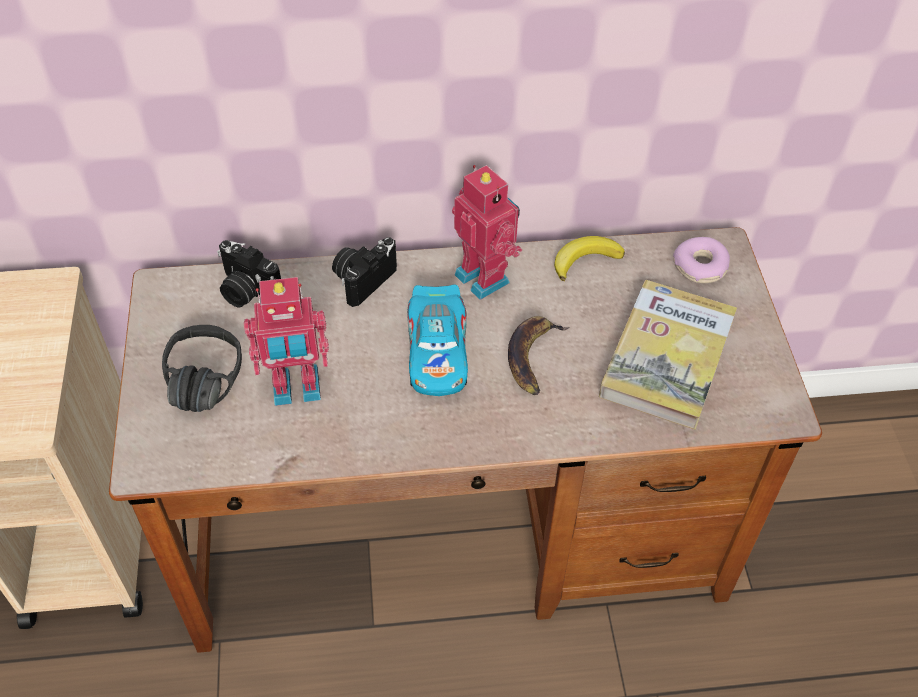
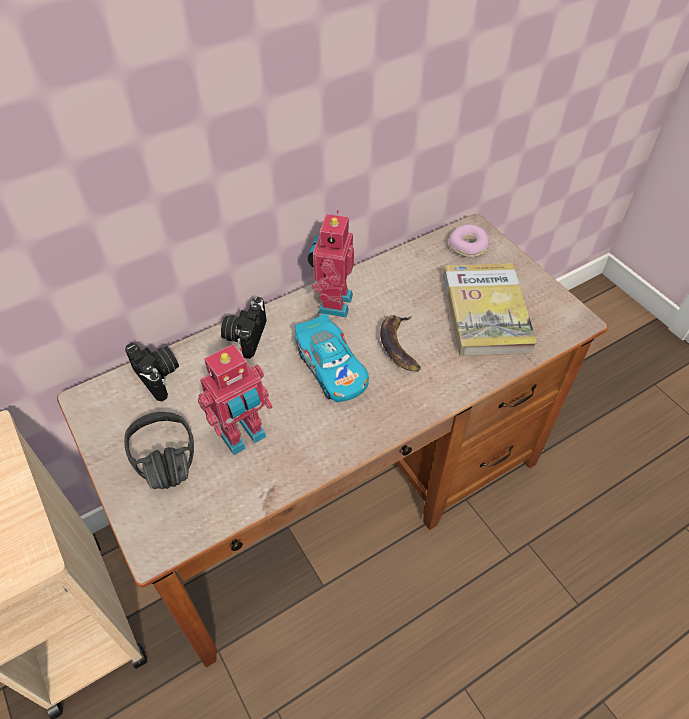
camera: 25 degrees left, 0 degrees up
(246, 290) = (159, 376): camera -> camera turned 135 degrees counterclockwise
(485, 277) = (332, 303): toy robot -> toy robot turned 105 degrees counterclockwise
(585, 260) = (392, 267): banana -> none

